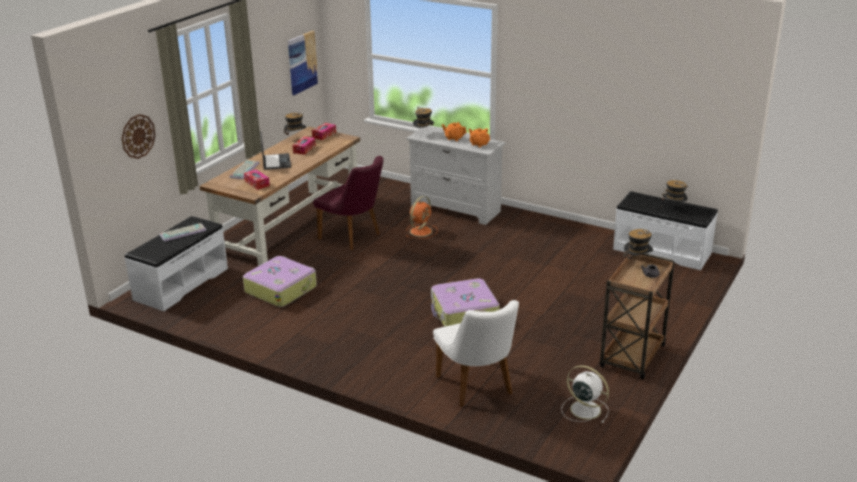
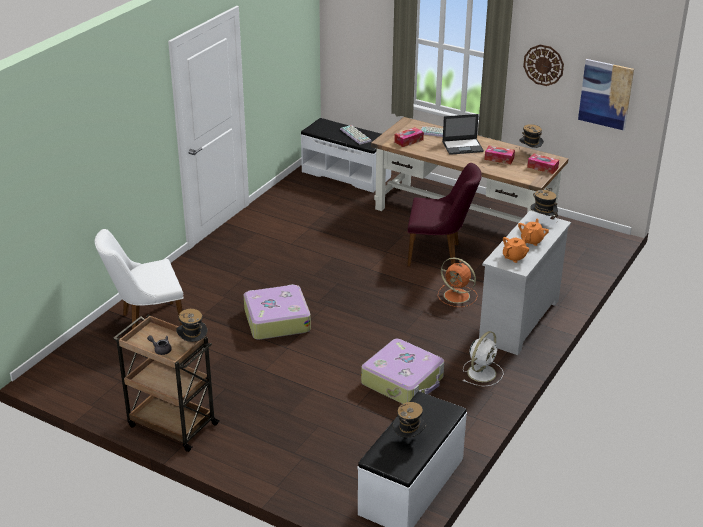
camera: 90 degrees right, 5 degrees up
(138, 136) = (372, 41): wall clock -> wall clock (543, 65)
(281, 289) = (333, 220): suitcase -> suitcase (403, 381)
(354, 237) = (439, 254): purple chair -> purple chair turned 120 degrees counterclockwise
(584, 409) = (96, 382): white fan -> white fan (482, 372)

